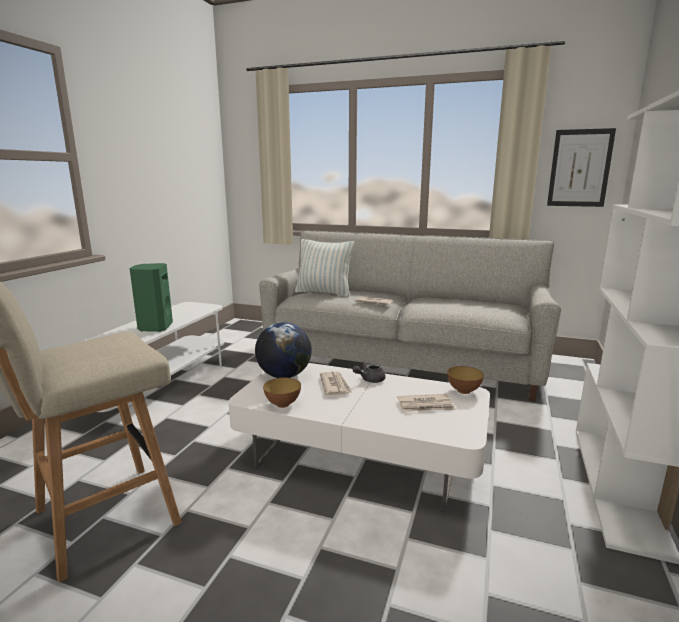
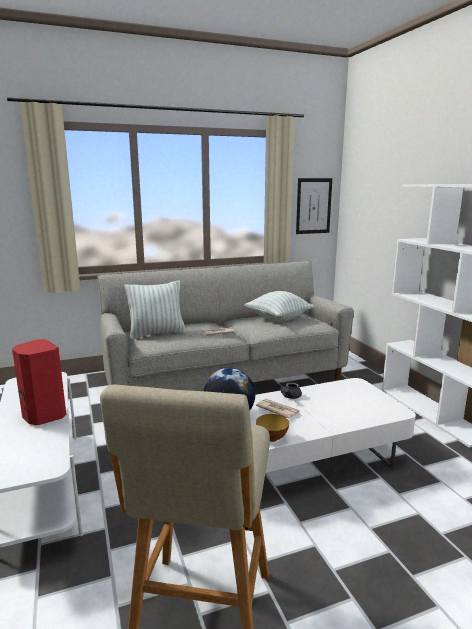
camera: 40 degrees left, 0 degrees up
(154, 327) = (43, 416): green speaker -> red speaker
(426, 405) = (351, 401): newspaper -> none
(463, 391) = (351, 383): bowl -> none
(467, 304) = (278, 319): none -> pillow

